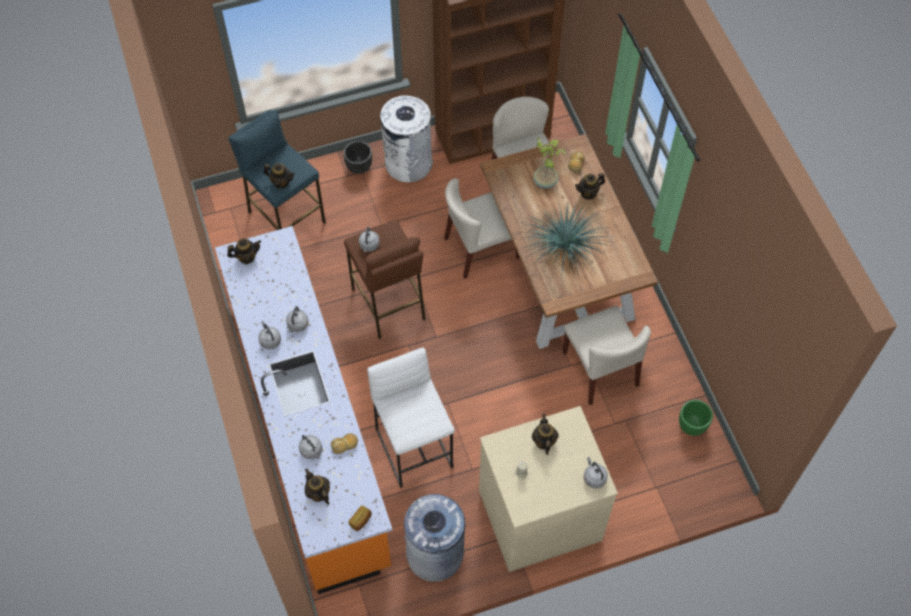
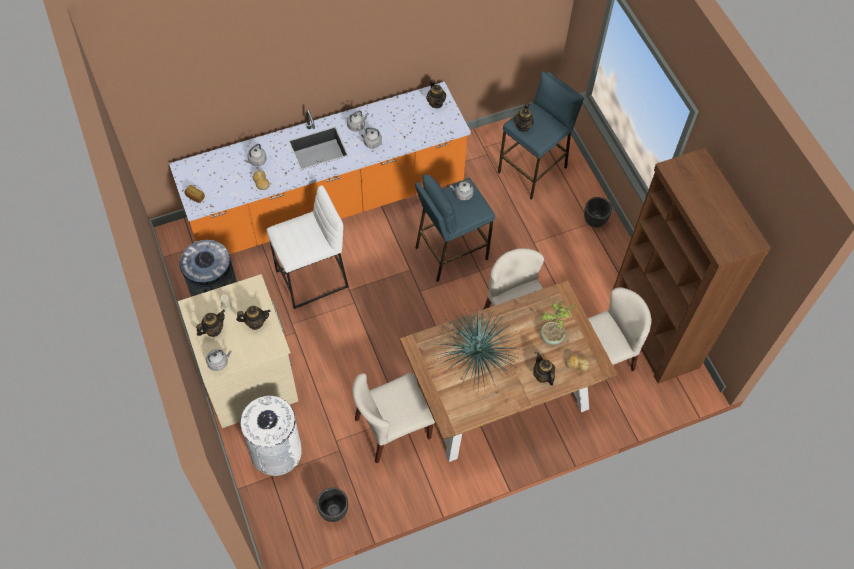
camera: 85 degrees right, 0 degrees up
(318, 493) = (220, 168): teapot -> teapot (213, 330)
(388, 304) = (450, 253): brown stool -> blue stool
(408, 163) = (606, 260): white trash can -> white trash can (276, 451)
(692, 426) = (333, 511): green planter -> black planter

